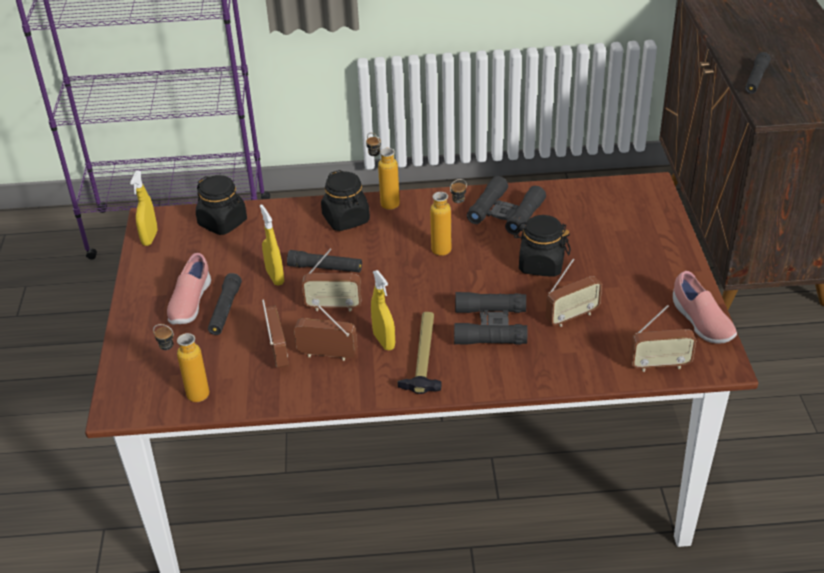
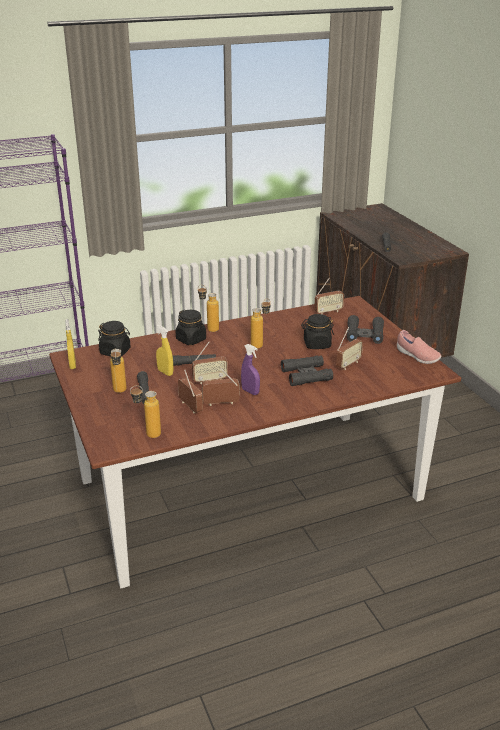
camera: 20 degrees left, 10 degrees down
(190, 304) = (119, 392): pink shoe -> bottle
(384, 341) = (250, 391): yellow spray bottle -> purple spray bottle
(423, 356) = (277, 395): hammer -> none
(505, 213) = (282, 324): black binoculars -> black binoculars (364, 334)
(659, 365) = (408, 378): radio -> radio (328, 312)

